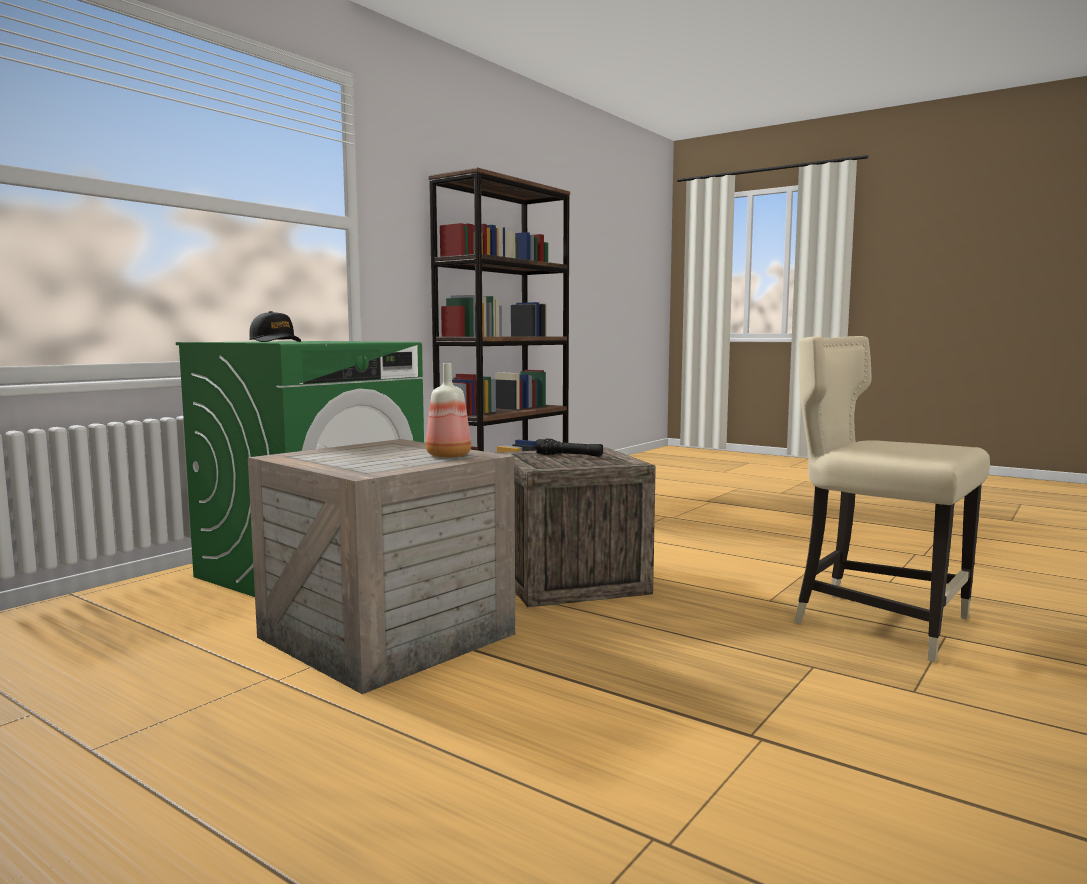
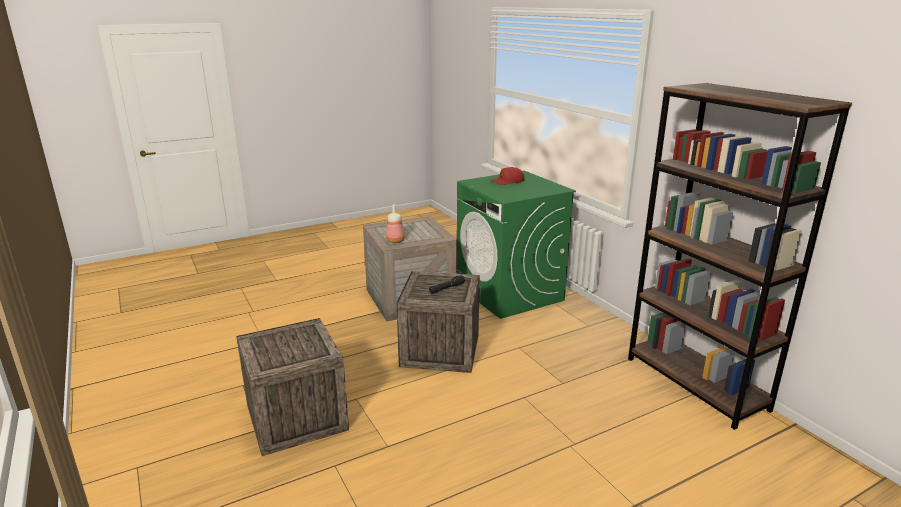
camera: 115 degrees right, 15 degrees up
(275, 341) = (507, 181): black cap -> red cap
(876, 621) = (296, 417): beige chair -> crate

